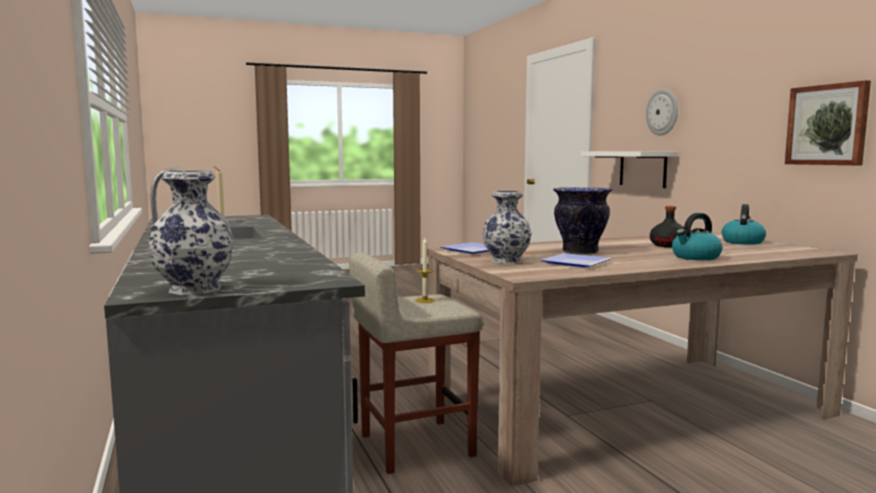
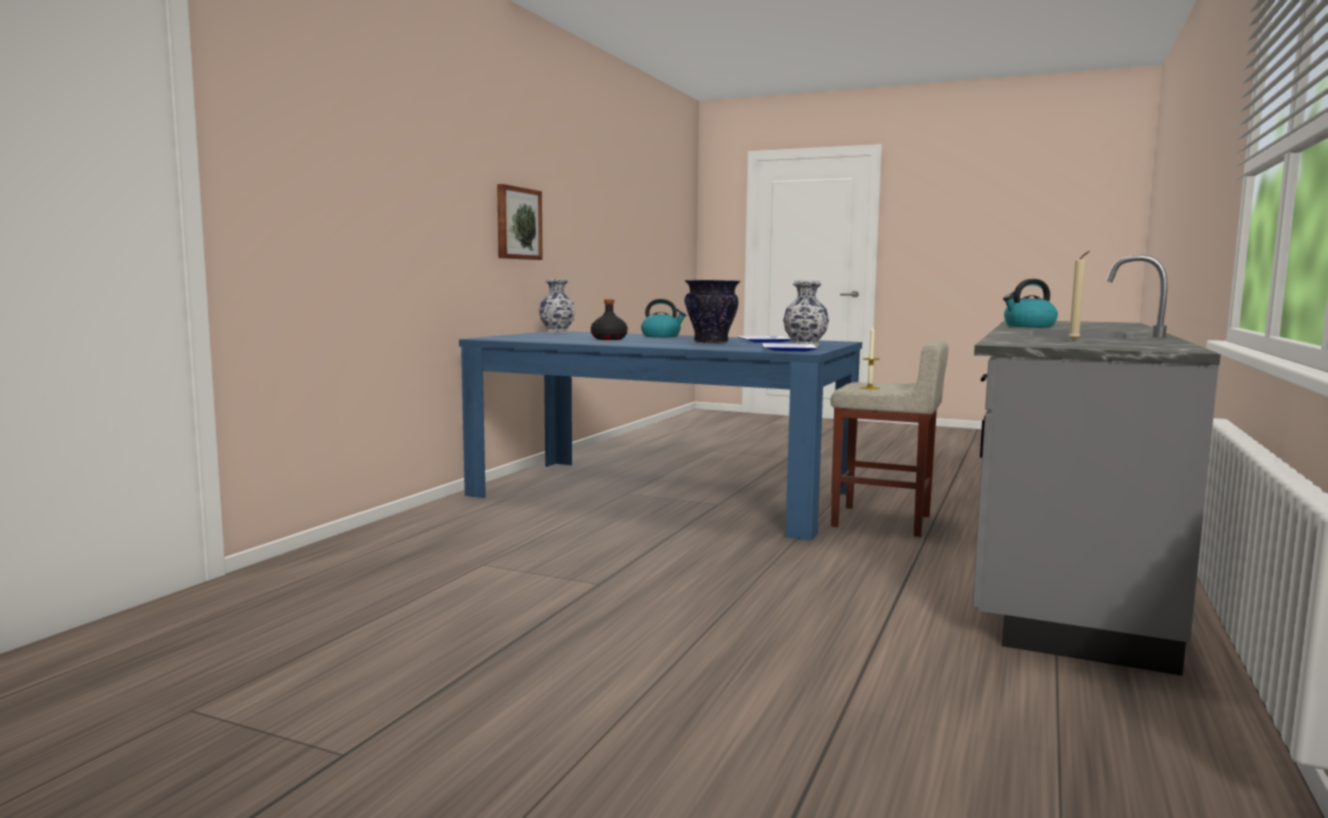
camera: 135 degrees left, 0 degrees up
(196, 289) = (1096, 322): vase -> vase (556, 332)
(628, 408) = (661, 495): beige dining table -> blue dining table
(642, 169) = (339, 262): white shelf -> none
(662, 112) = (365, 174): wall clock -> none
(742, 242) = (536, 335): kettle -> kettle (1028, 326)

